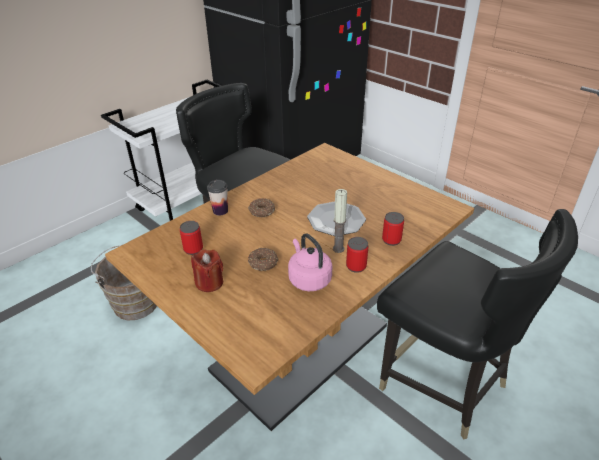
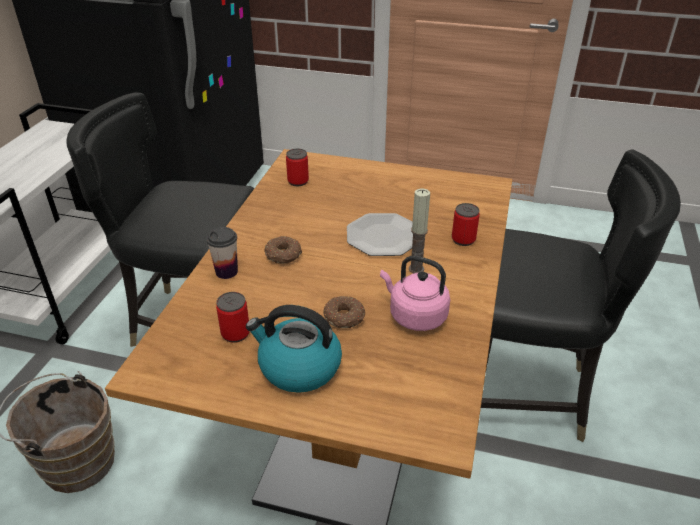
camera: 30 degrees left, 0 degrees up
(209, 282) = (298, 367): red candle -> kettle
(356, 266) = (453, 282): can -> can (298, 181)

